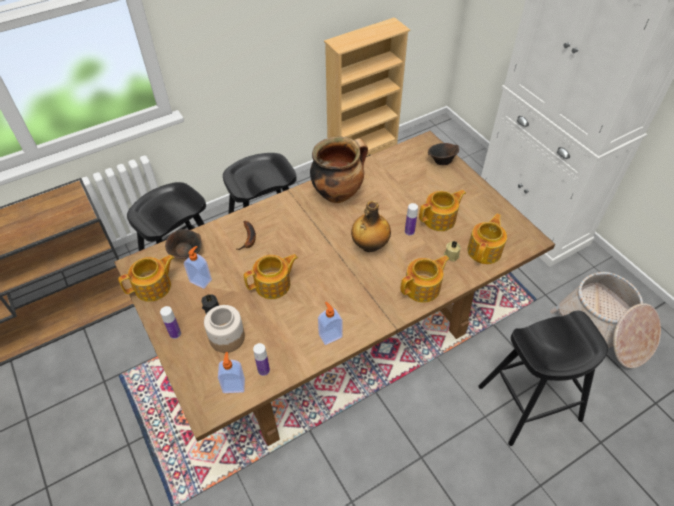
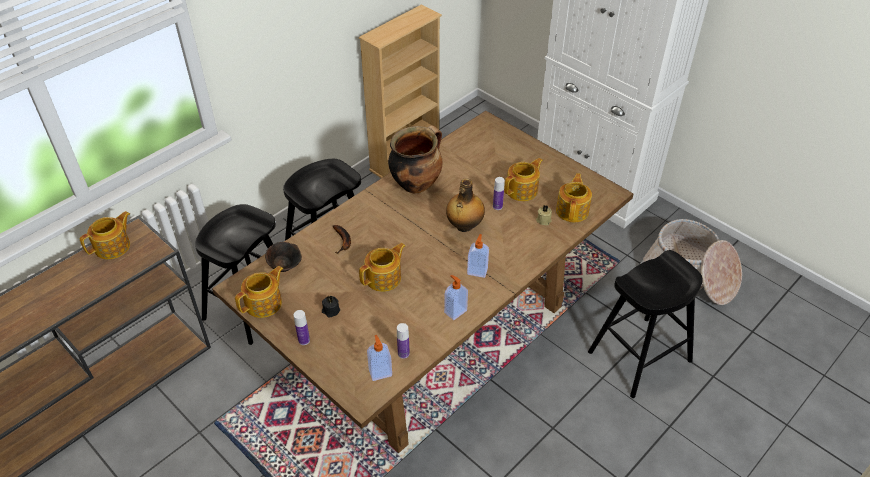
camera: 15 degrees left, 5 degrees down
(201, 280) = (310, 288): soap dispenser -> soap dispenser (477, 271)
(226, 337) = (356, 333): jar -> none
(423, 288) = (527, 253): teapot -> teapot (113, 247)
(441, 161) = (506, 137): brown bowl -> none

